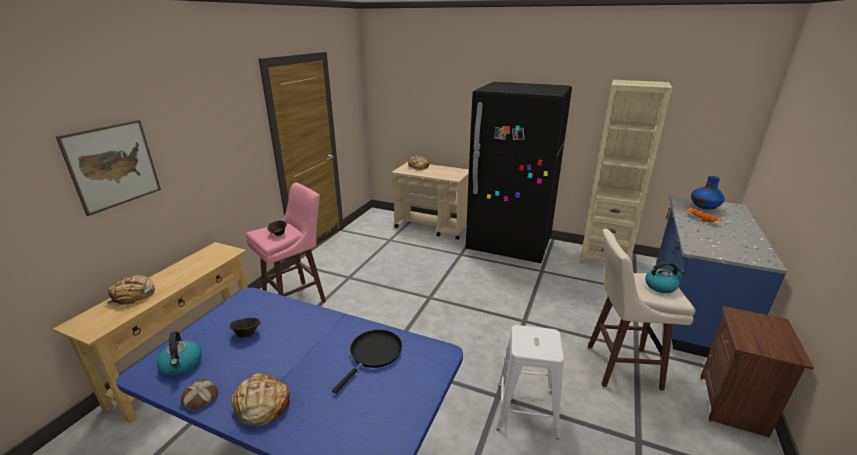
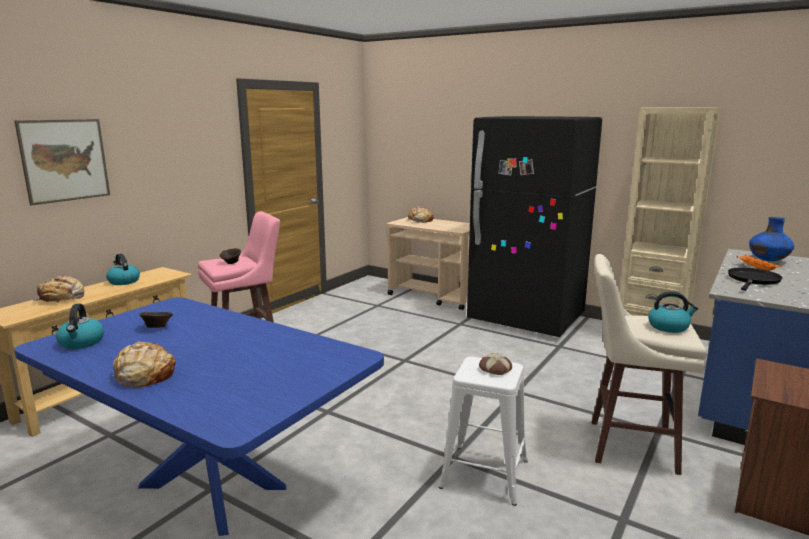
camera: 10 degrees right, 10 degrees down
(186, 266) = (123, 281): none -> kettle
(200, 398) = (87, 365): bread -> bread (494, 369)
(374, 354) = (282, 350): black frying pan -> black frying pan (753, 280)

